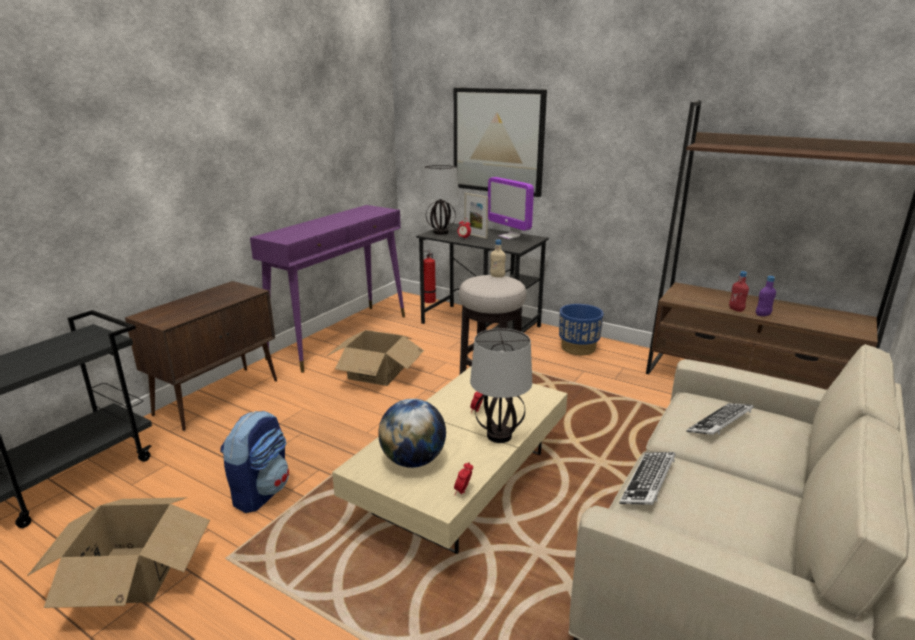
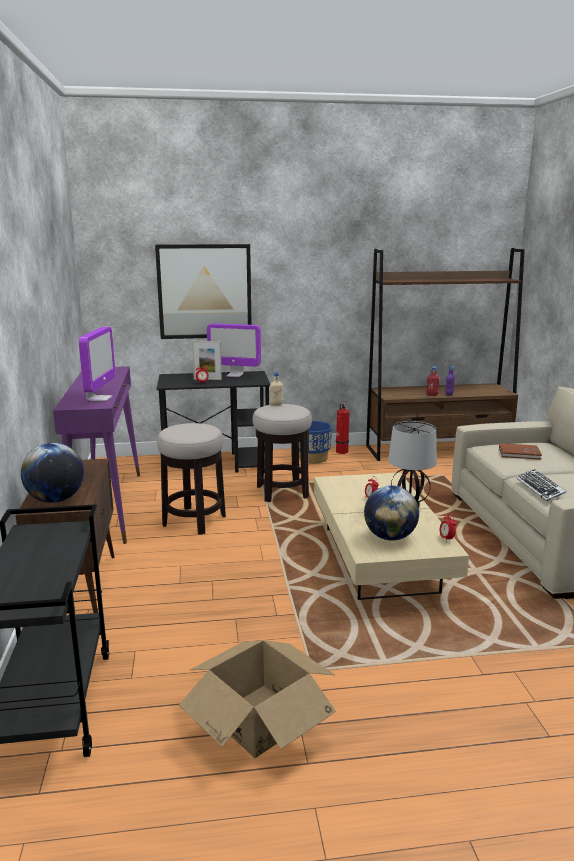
camera: 40 degrees left, 5 degrees down
(166, 314) = (56, 500): none -> globe
(261, 492) = (257, 627): backpack -> none
(301, 234) = (99, 398): none -> monitor
(377, 372) = (194, 520): cardboard box -> stool
(428, 301) = (139, 458): fire extinguisher -> fire extinguisher (342, 452)
(440, 232) = (172, 382): table lamp -> none
(720, 424) = (519, 453): keyboard -> brown book

